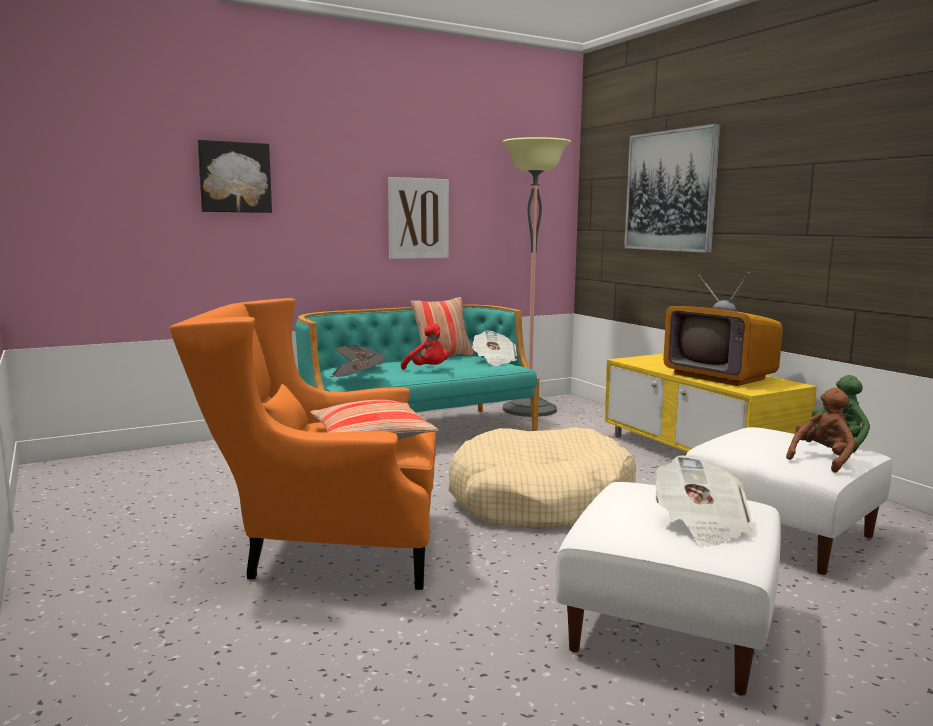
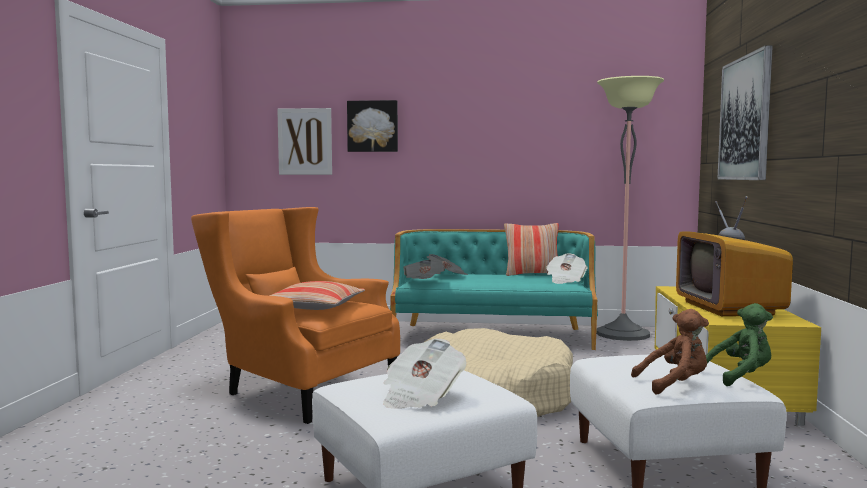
camera: 35 degrees right, 5 degrees down
(418, 218) = (523, 154): picture -> picture (305, 141)
(428, 370) = (494, 281): red plush toy -> none

